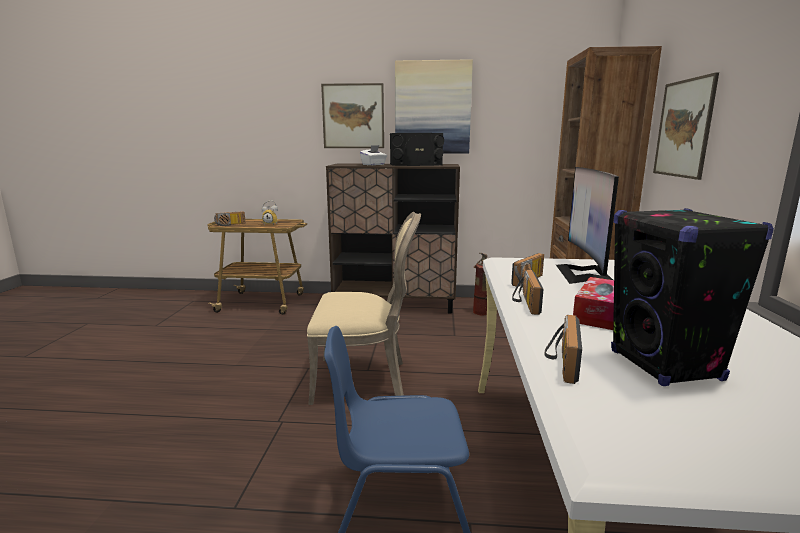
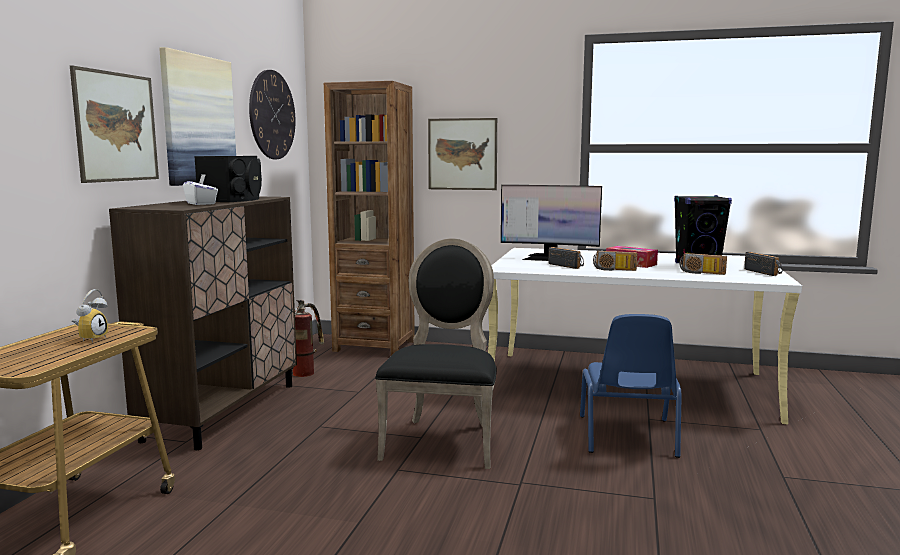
camera: 80 degrees left, 5 degrees down
(230, 225) = (34, 363): radio -> radio (764, 272)
(364, 379) = (443, 440): beige chair -> black chair
(539, 97) = (272, 115): none -> wall clock

